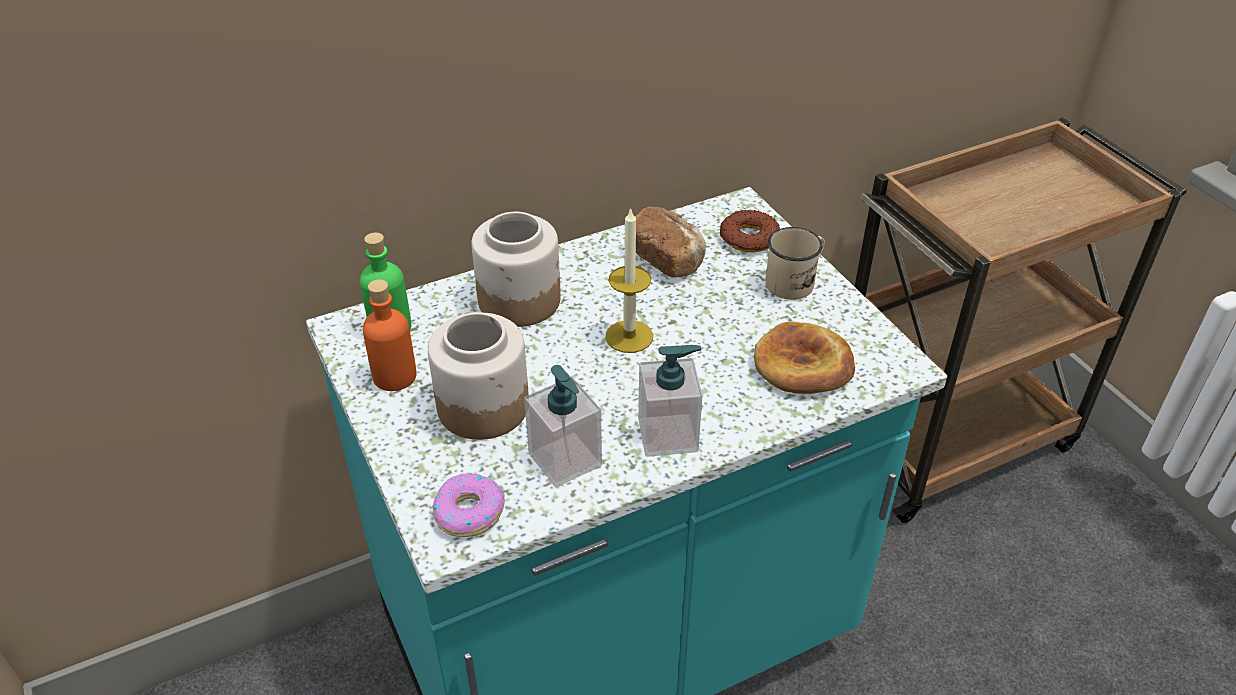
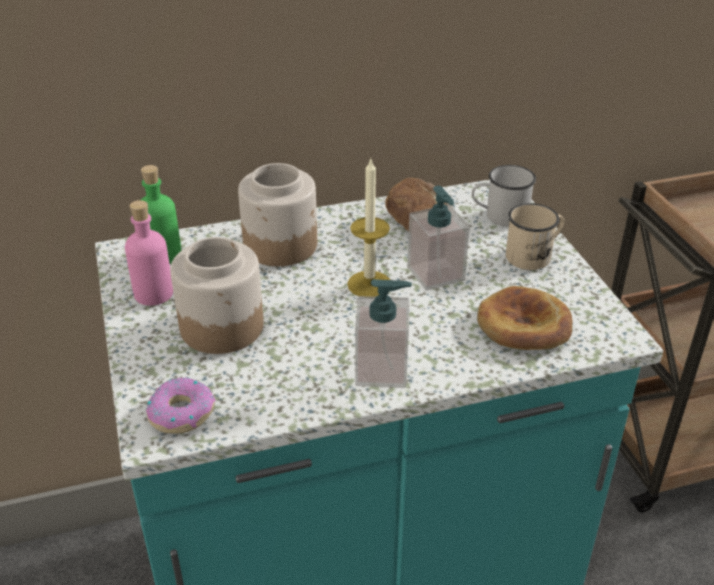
camera: 10 degrees right, 5 degrees down
(394, 376) = (153, 293): orange bottle -> pink bottle
(565, 460) = (281, 380): soap dispenser -> soap dispenser (435, 274)
(749, 238) = (500, 216): donut -> white mug

